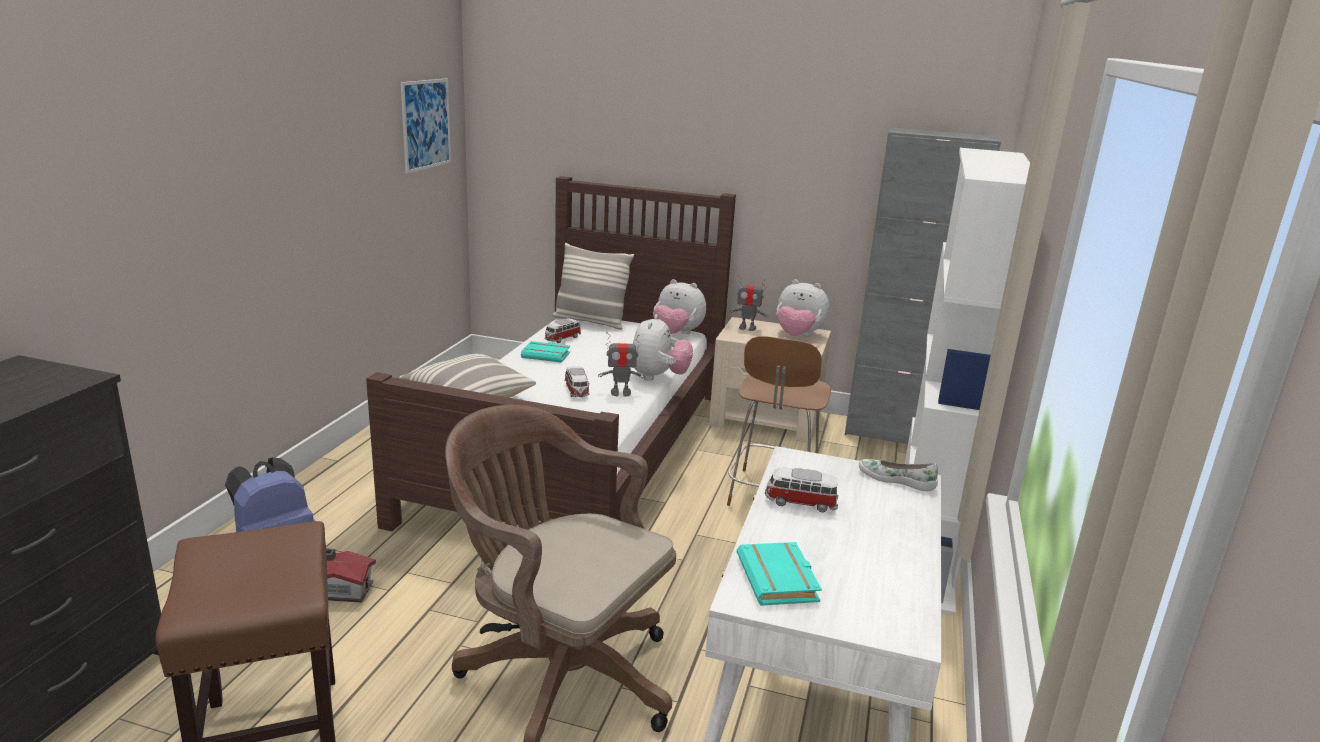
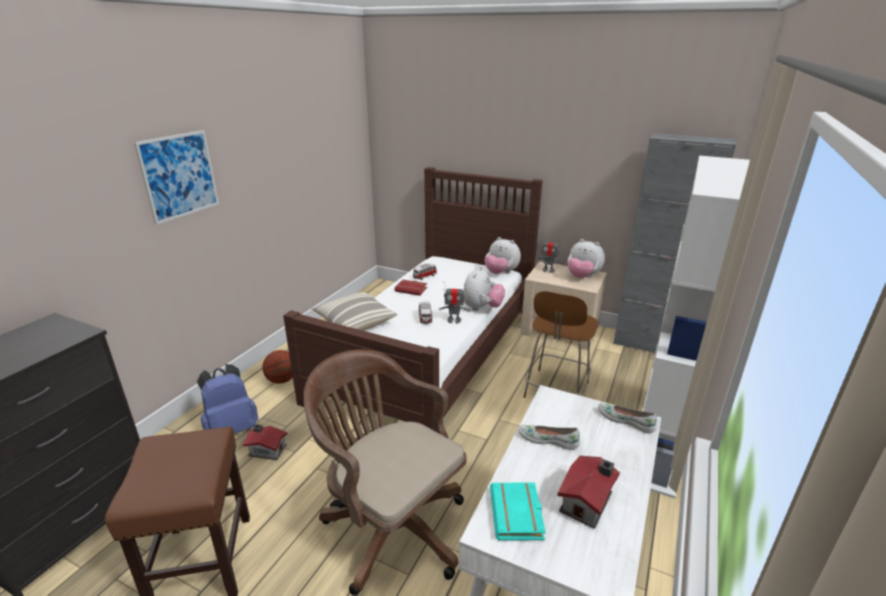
camera: 10 degrees right, 5 degrees up
(345, 497) = (282, 380): none -> basketball
(426, 124) = (340, 136): picture -> picture (179, 176)
(547, 355) = (412, 289): turquoise book -> red book
(590, 322) = (445, 263): pillow -> none
(800, 503) = (548, 439): toy car -> white shoe
(866, 563) = (588, 502): none -> toy house

